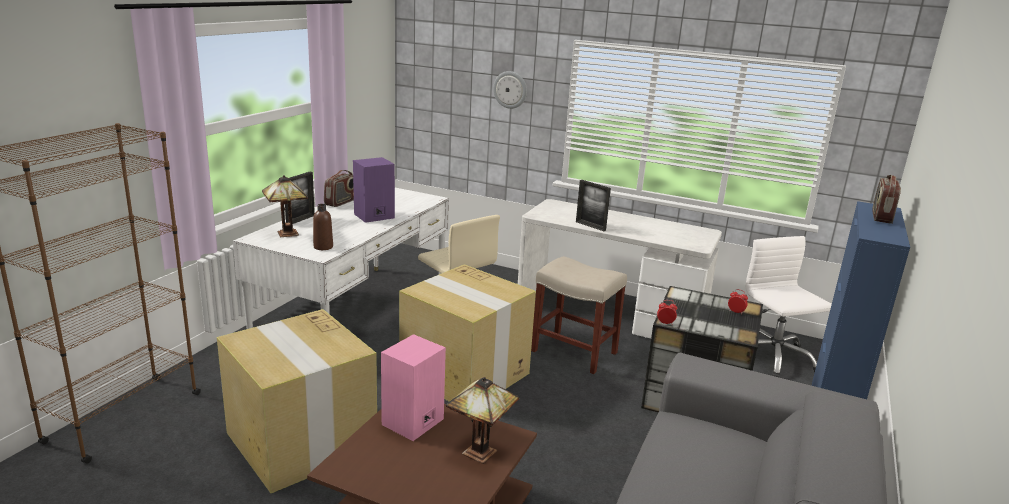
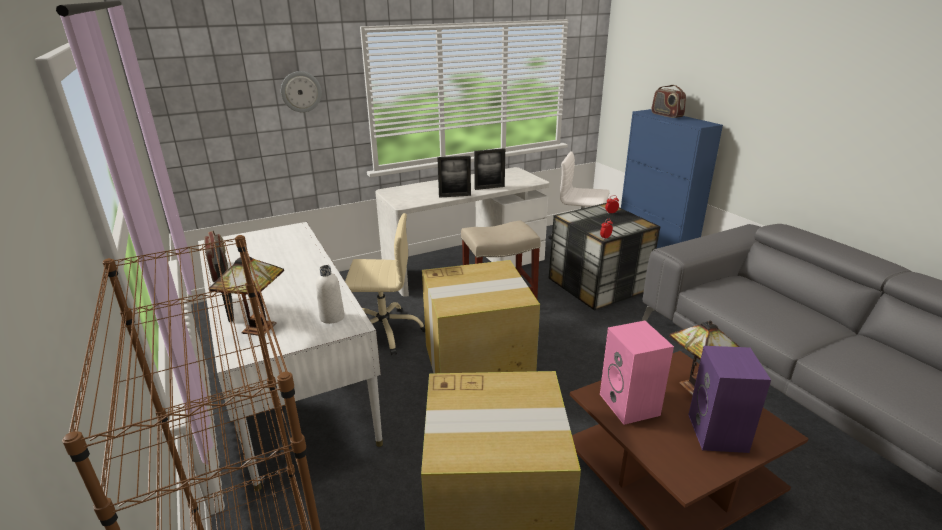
camera: 50 degrees left, 5 degrees up
(323, 247) = (332, 317): brown bottle -> white bottle
(373, 216) = (292, 267): purple speaker -> purple speaker (719, 434)
(638, 233) = (489, 187): none -> picture frame

